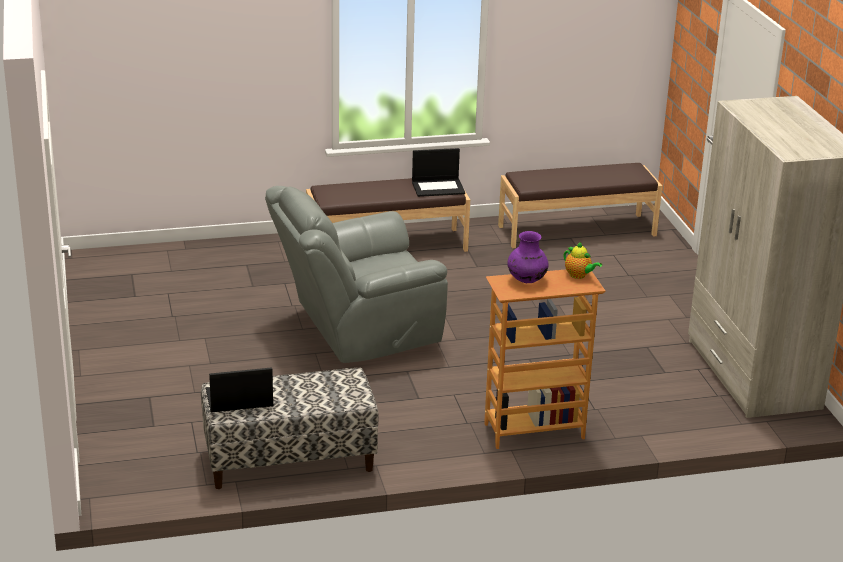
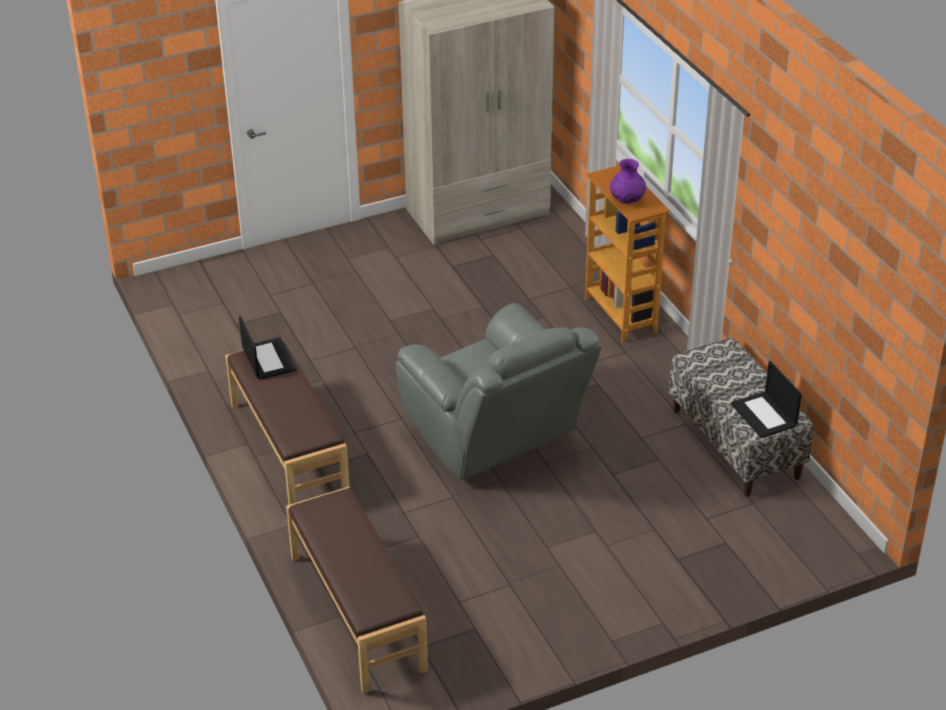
camera: 100 degrees left, 10 degrees up
(576, 230) = (217, 321): brown bench -> brown bench (356, 613)
(579, 275) = (604, 177): teapot -> none

